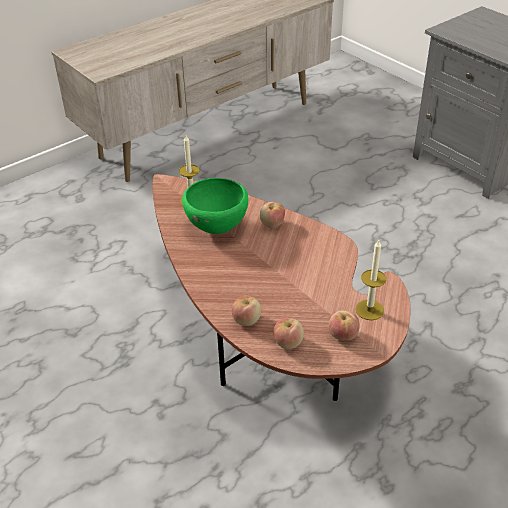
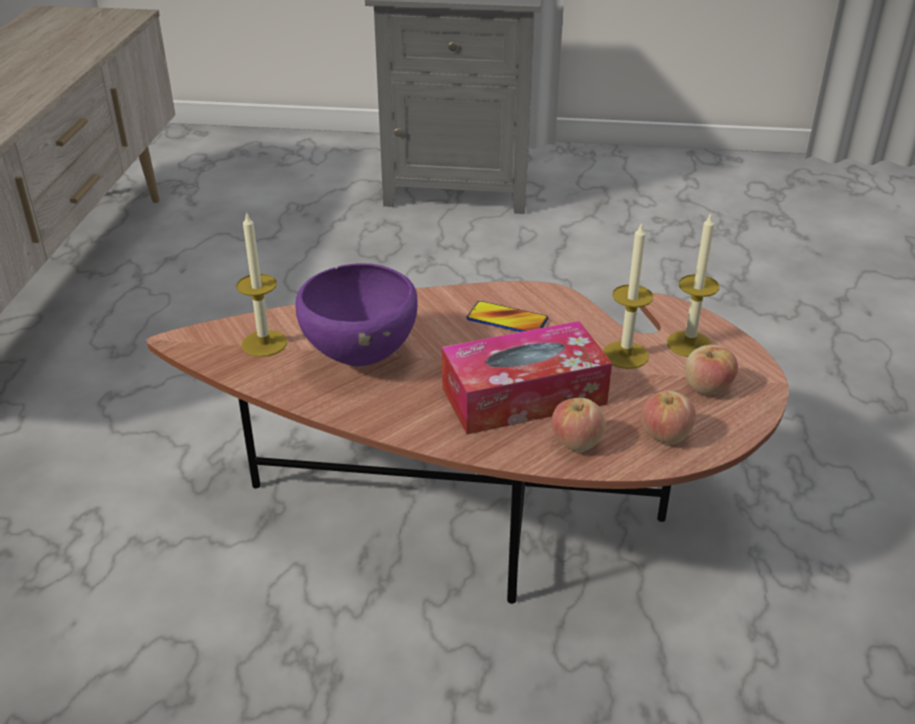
camera: 45 degrees left, 5 degrees down
(217, 229) = (361, 358): green bowl -> purple bowl
(256, 286) = (523, 396): none -> tissue box
(272, 224) = (427, 315): apple -> none
(302, 247) = (507, 320): none -> phone
(330, 296) = (625, 355): none -> candle

